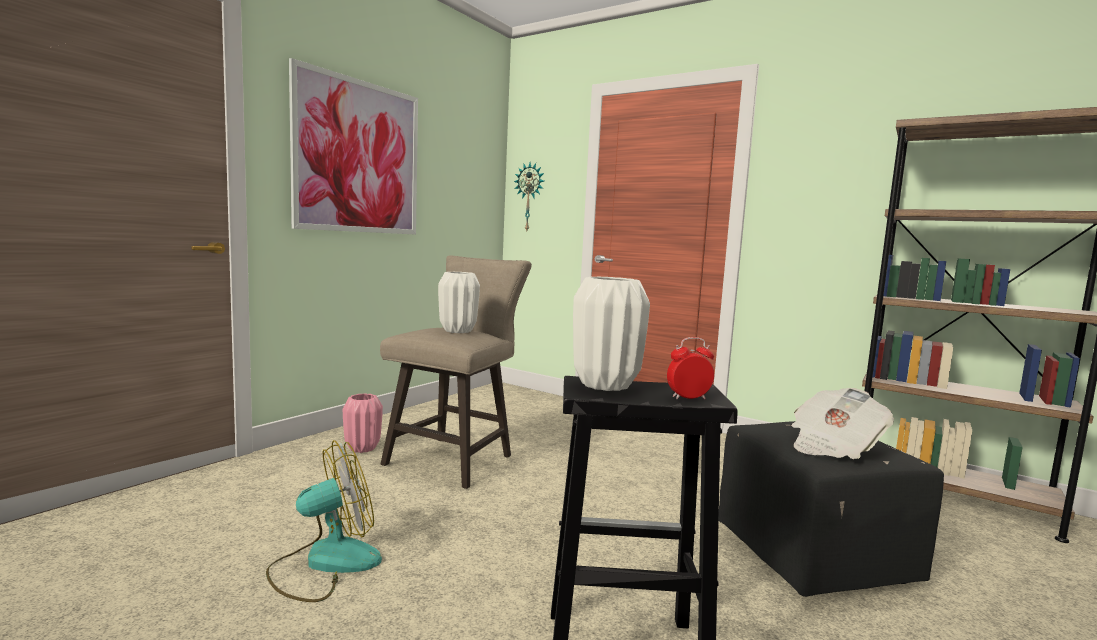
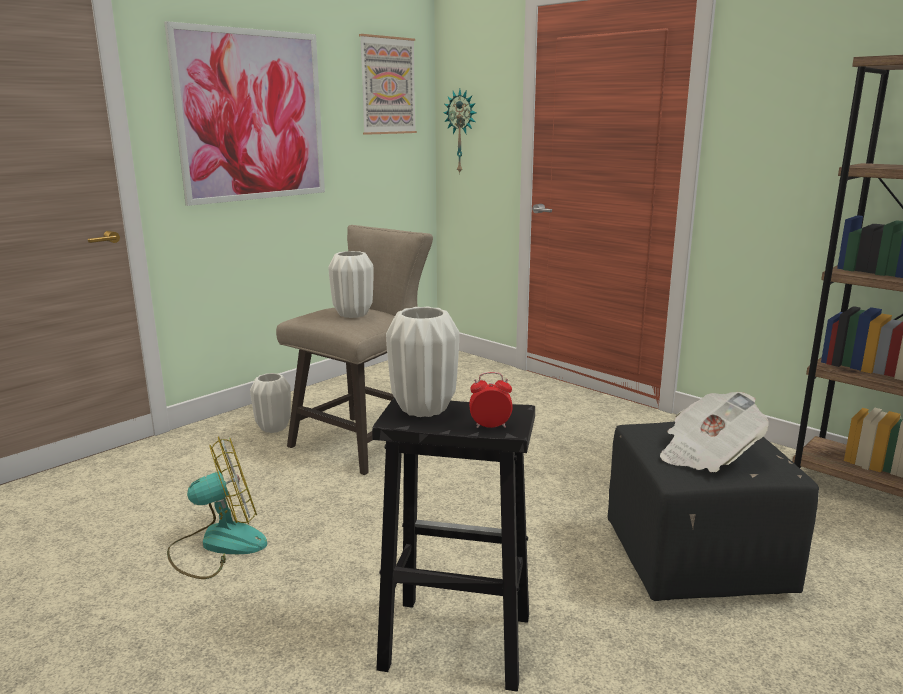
camera: 10 degrees right, 10 degrees up
(363, 448) = (274, 428): pink vase -> white vase
(471, 153) = (387, 86): none -> picture

